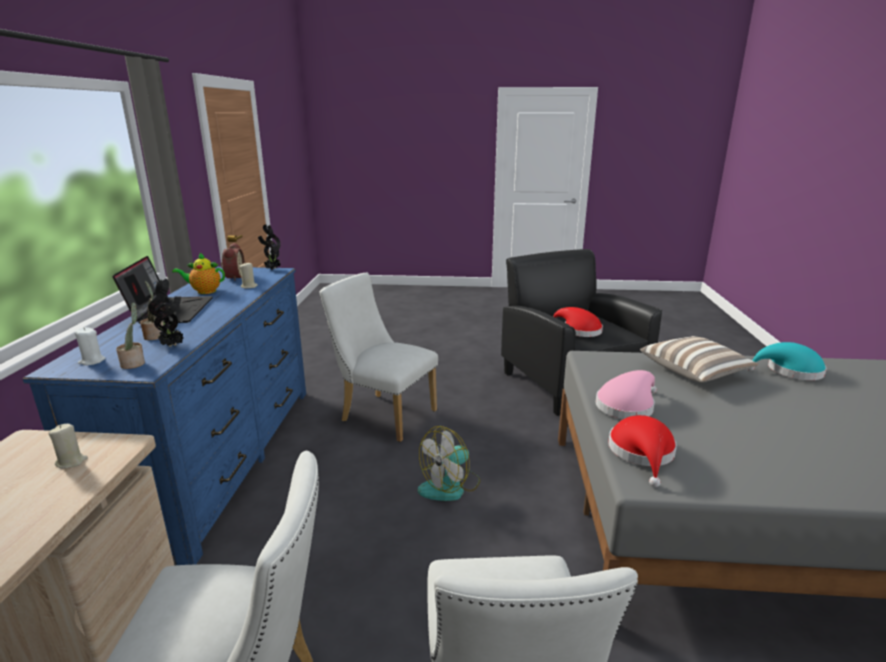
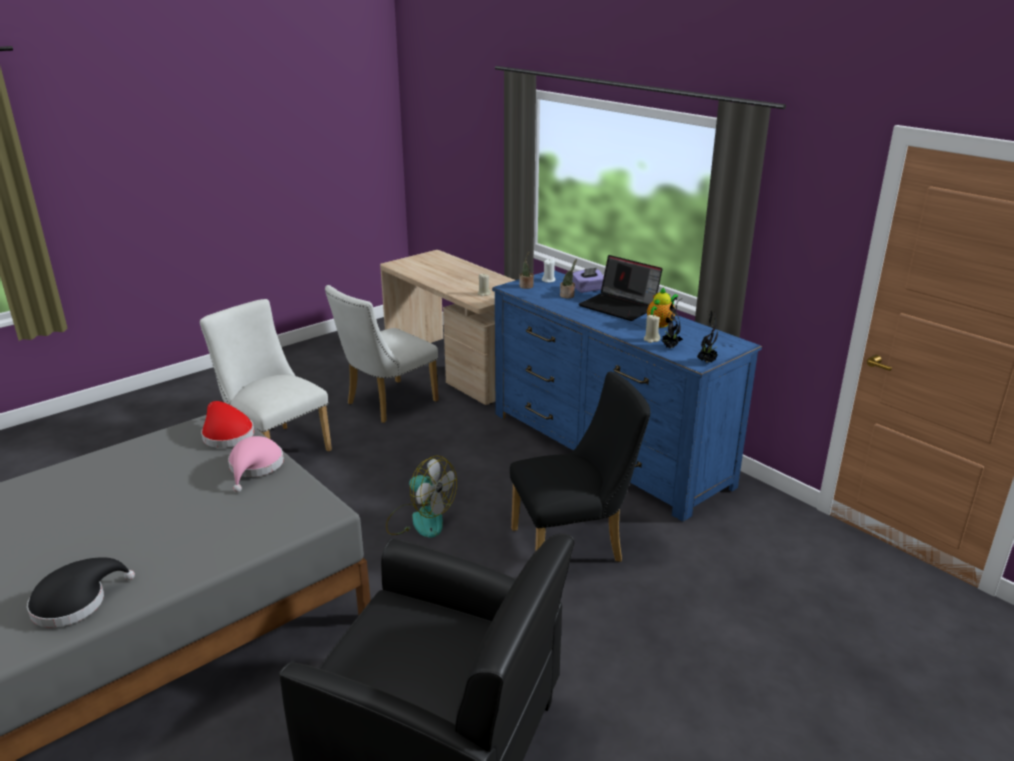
camera: 135 degrees right, 5 degrees up
(117, 335) = (588, 289): none -> purple tissue box
(173, 345) = (540, 297): potted plant -> potted plant (670, 347)
(233, 277) = (697, 341): alarm clock -> none
(383, 414) = (574, 545): white chair -> black chair
(450, 486) = (420, 520): fan -> fan turned 120 degrees clockwise
(579, 330) = (411, 633): red hat -> none
(695, 372) = (198, 543): pillow -> none
(790, 371) = (75, 602): turquoise hat -> black hat

